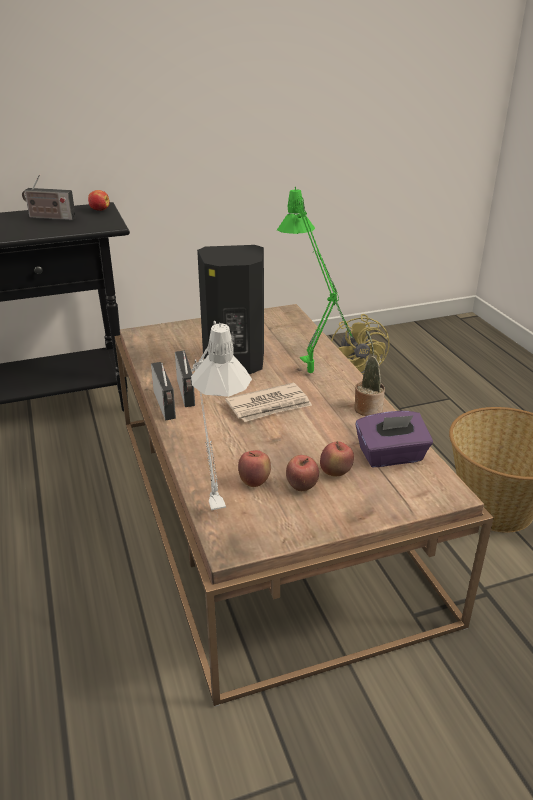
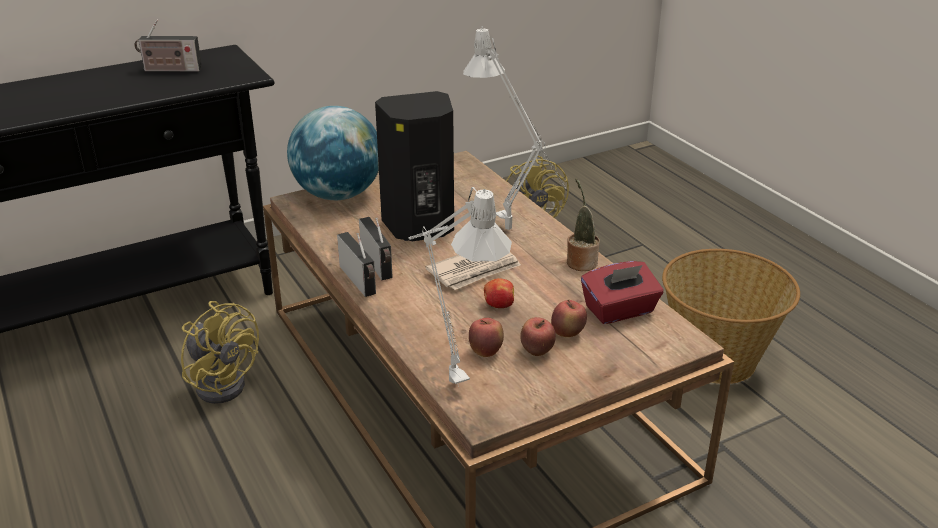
camera: 10 degrees left, 0 degrees up
(65, 480) = (223, 381): none -> yellow fan
(99, 210) = (226, 56): apple -> apple (498, 305)
(175, 331) = (338, 194): none -> globe
(314, 378) = (514, 235): green table lamp -> grey table lamp
(391, 456) = (620, 311): purple tissue box -> red tissue box

